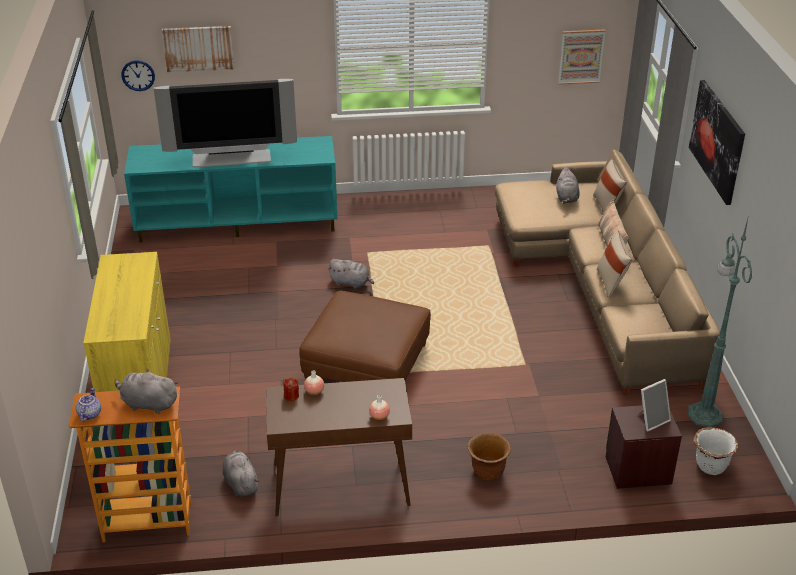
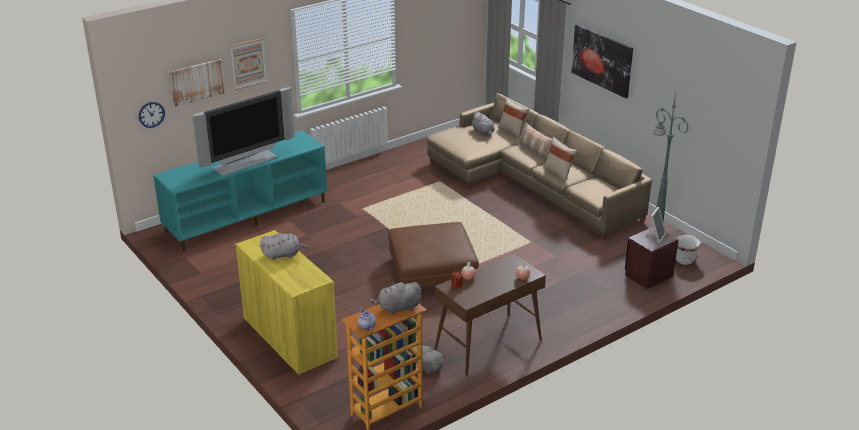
camera: 30 degrees left, 5 degrees down
(351, 283) = (371, 230): grey plush toy -> grey plush toy (283, 255)
(487, 472) = (568, 306): brown planter -> none
(581, 56) = (452, 34): picture -> picture (248, 63)

